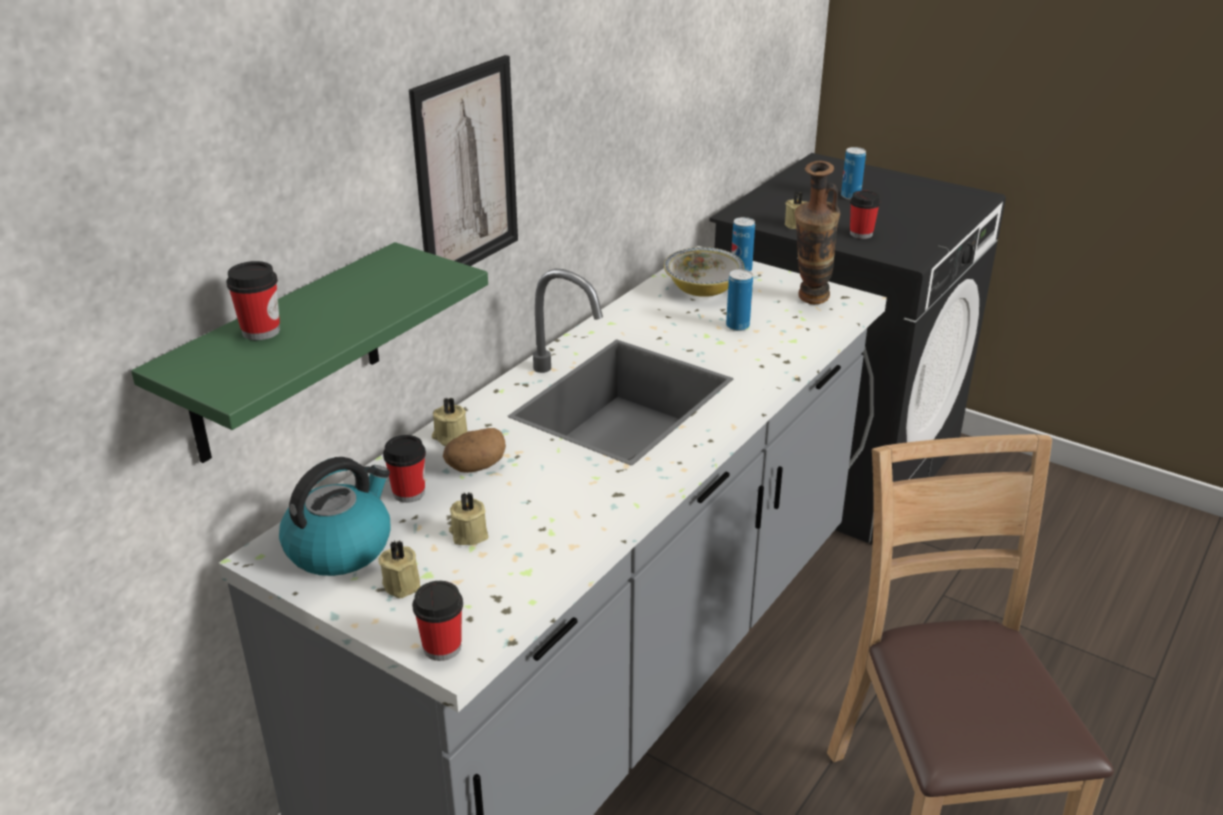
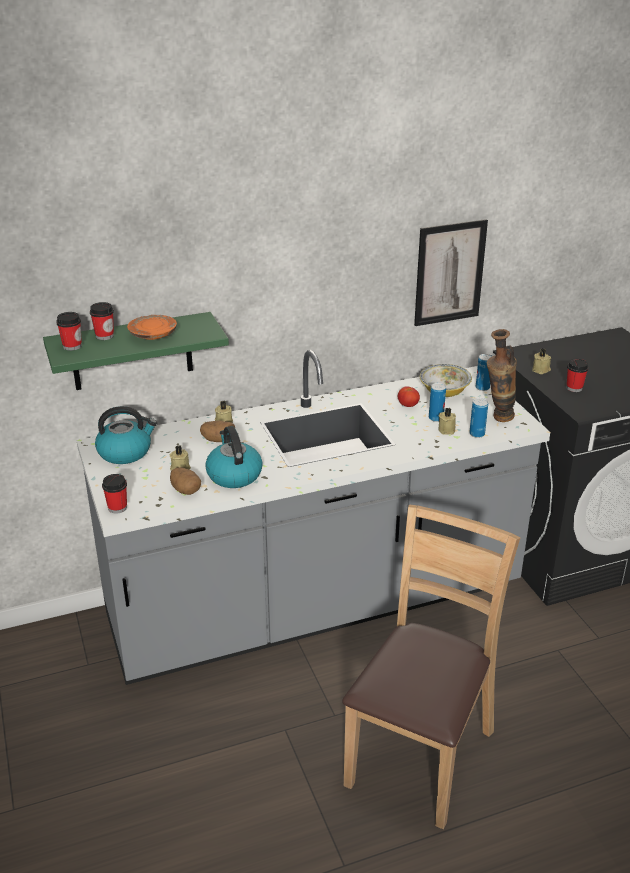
camera: 35 degrees right, 0 degrees up
(350, 303) = (152, 335): none -> orange plate
(403, 583) = (132, 477): beige candle -> beige candle (447, 430)
(409, 493) = (177, 440): cup -> cup (72, 346)
(465, 170) = (267, 283): picture -> picture (449, 273)
(523, 566) = (185, 490): none -> potato
(568, 510) = (233, 475): none -> kettle
(681, 322) = (408, 406): none -> tomato
(850, 196) = (604, 363): can -> can (477, 434)

